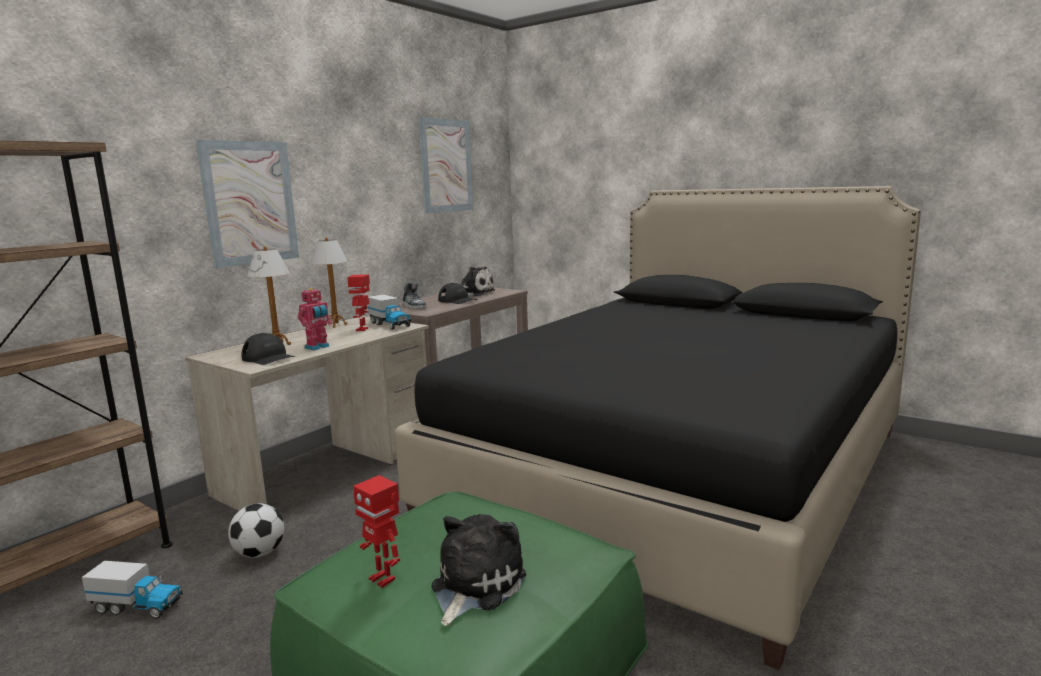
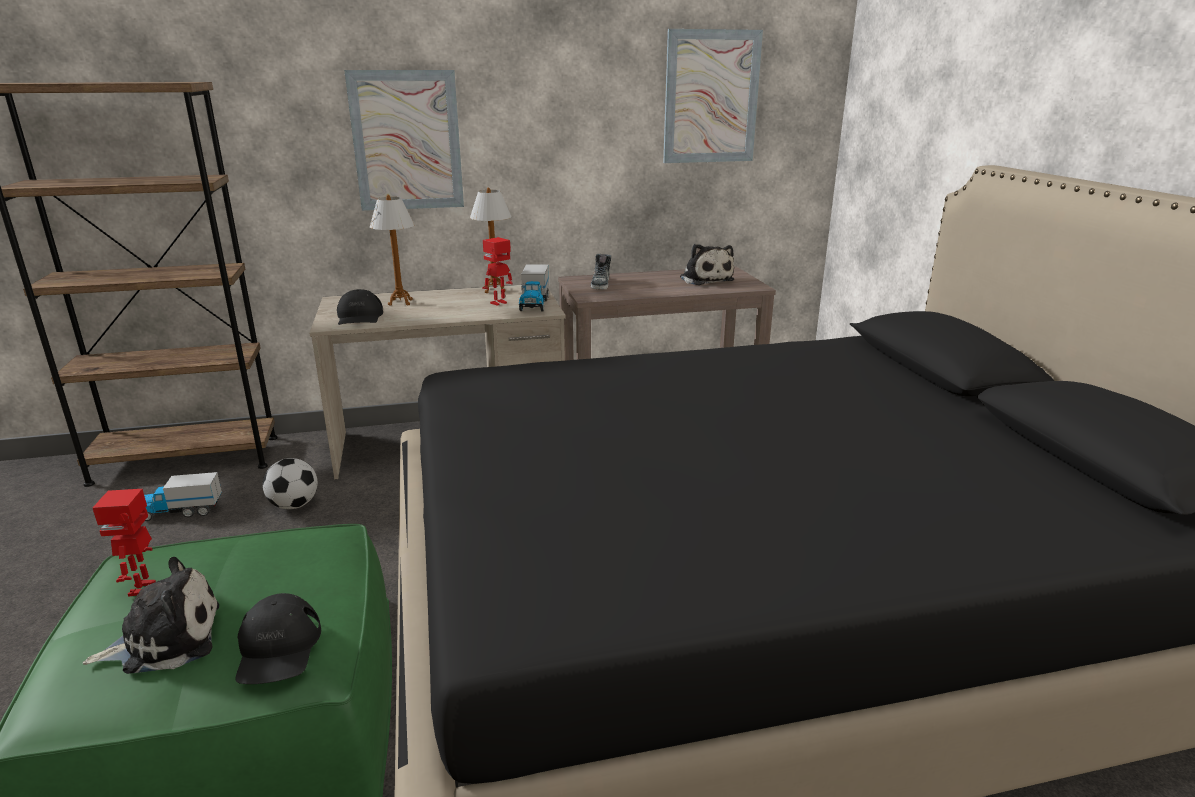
camera: 40 degrees right, 10 degrees up
(138, 606) = (181, 511): toy truck -> toy truck turned 120 degrees clockwise
(318, 347) = (416, 316): toy robot -> none
(457, 300) = (661, 286): black cap -> black cap (278, 648)

